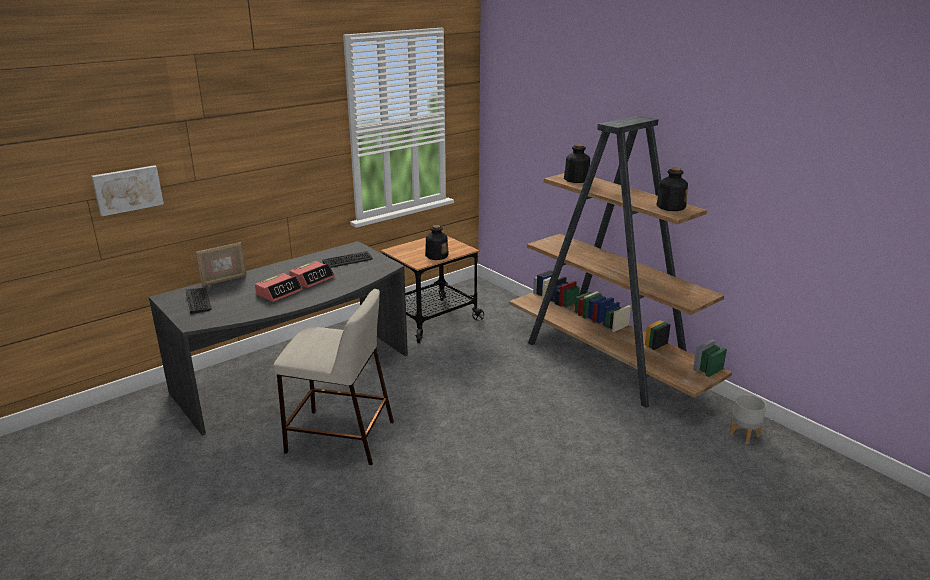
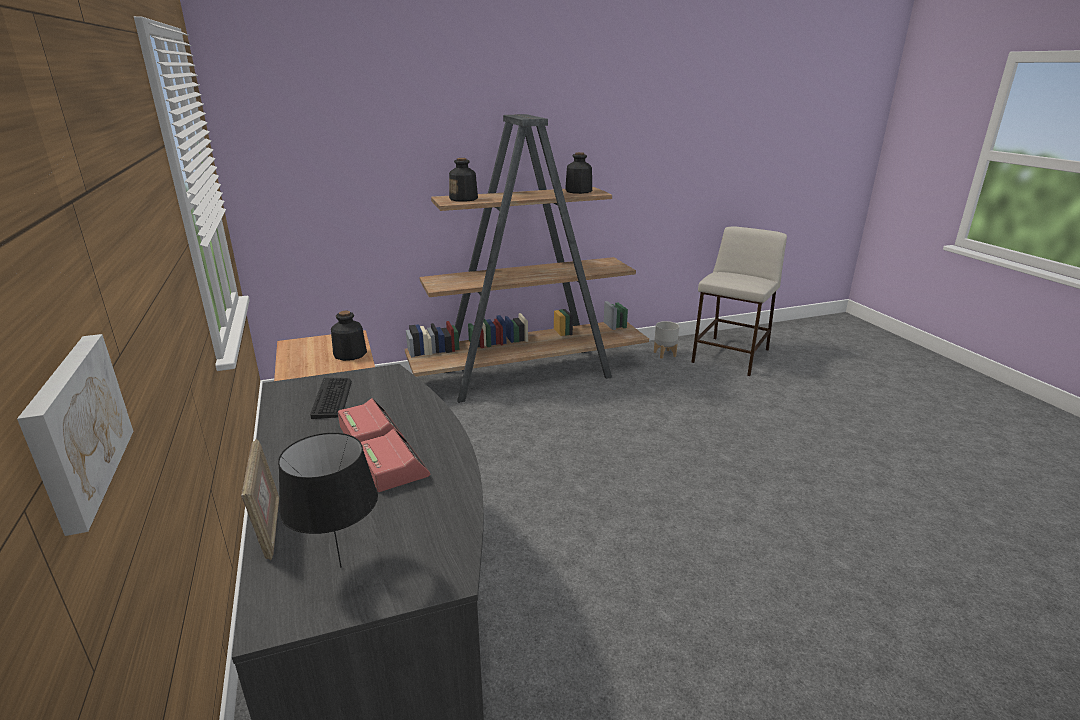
camera: 70 degrees left, 0 degrees up
(198, 301) = (340, 568): keyboard -> black table lamp
(339, 437) = (569, 580): beige stool -> beige stool (731, 356)

